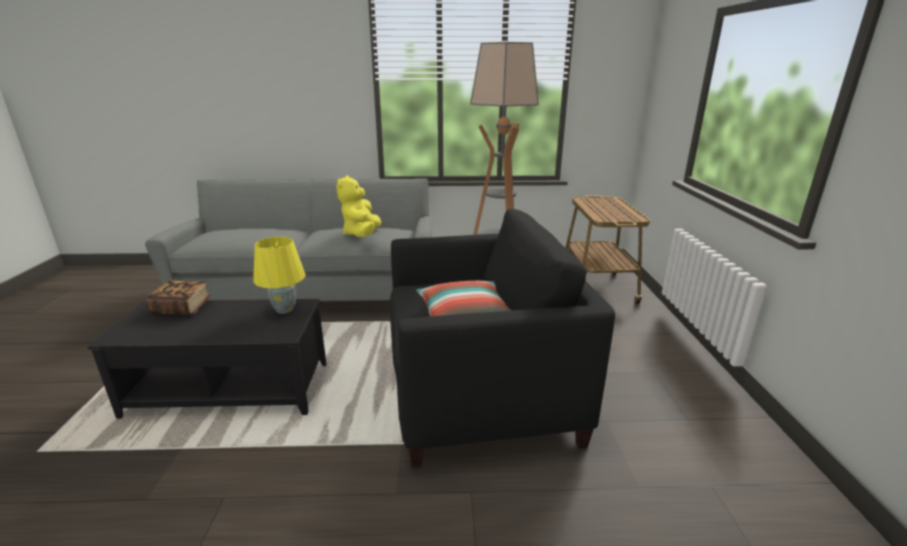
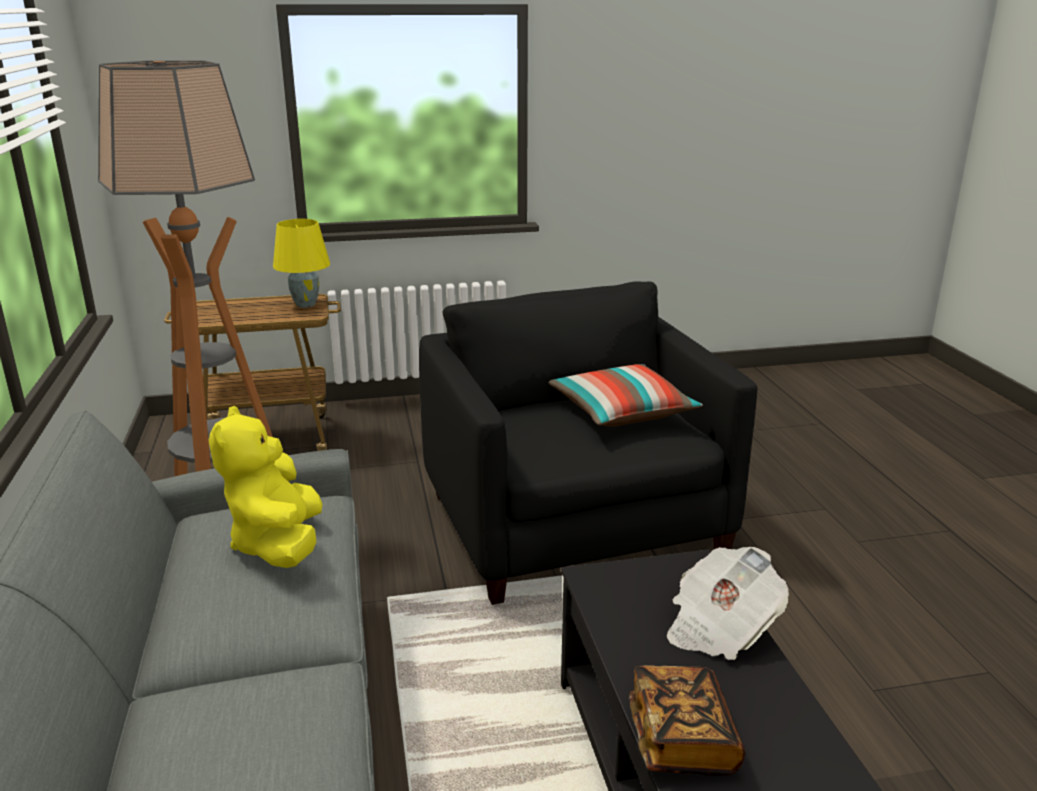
camera: 100 degrees left, 0 degrees up
(230, 330) = (720, 627): none -> newspaper
(285, 310) = (620, 590): yellow table lamp -> yellow table lamp (305, 304)
(362, 234) = (278, 545): yellow plush toy -> yellow plush toy turned 90 degrees clockwise

